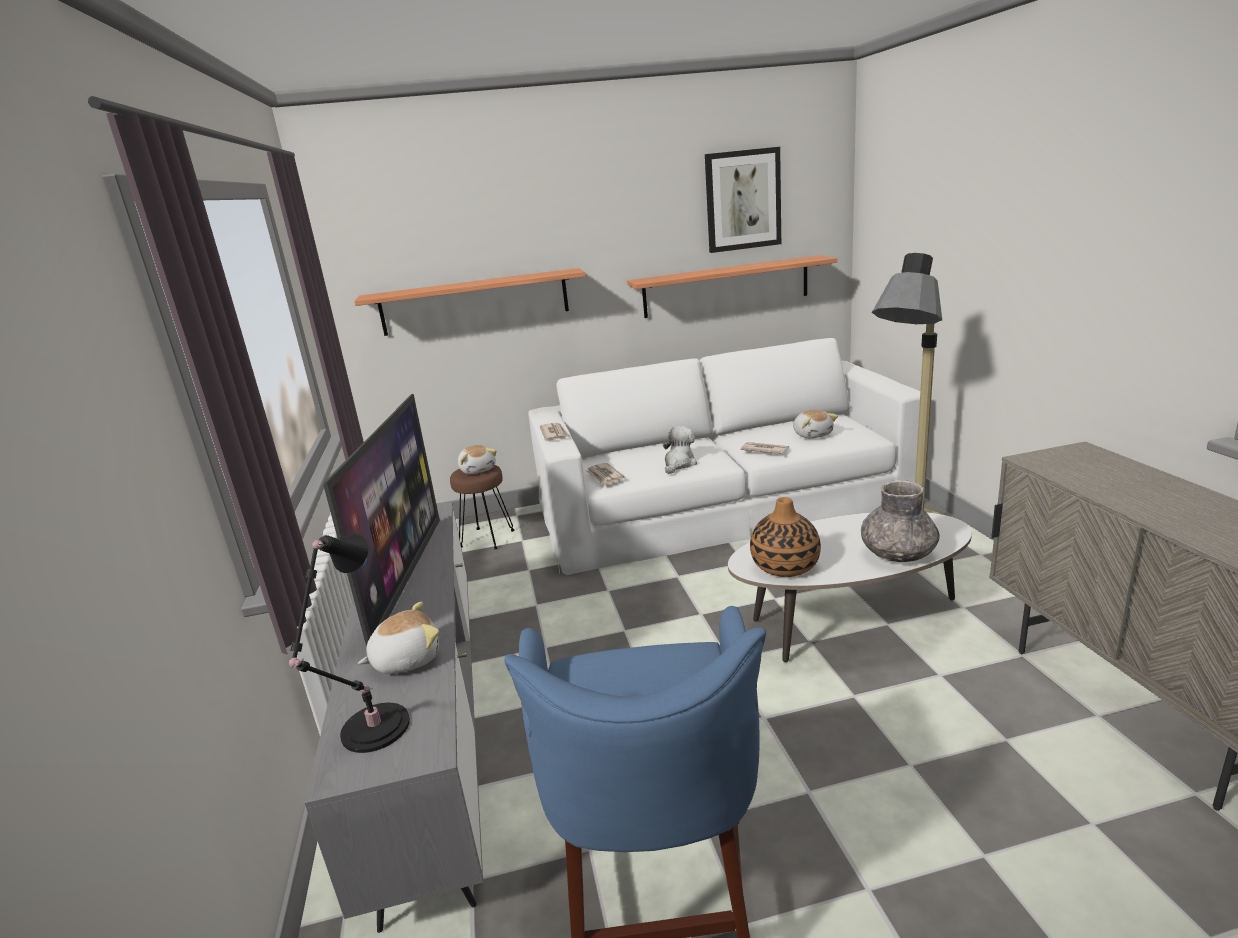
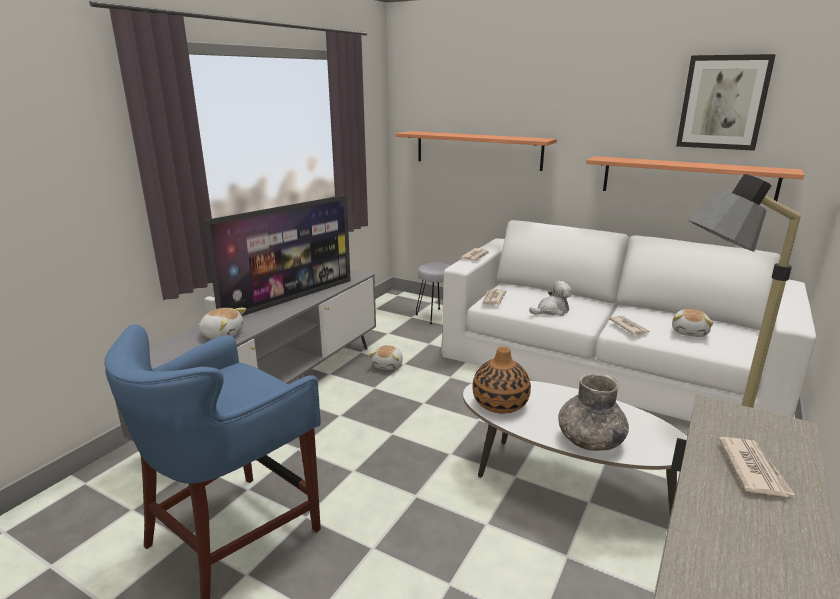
camera: 40 degrees right, 0 degrees up
(371, 732) = (162, 355): black table lamp -> none
(478, 469) = (438, 266): plush toy -> plush toy (388, 365)
(487, 538) = (435, 316): brown stool -> grey stool
(1129, 484) = (753, 469): none -> newspaper

